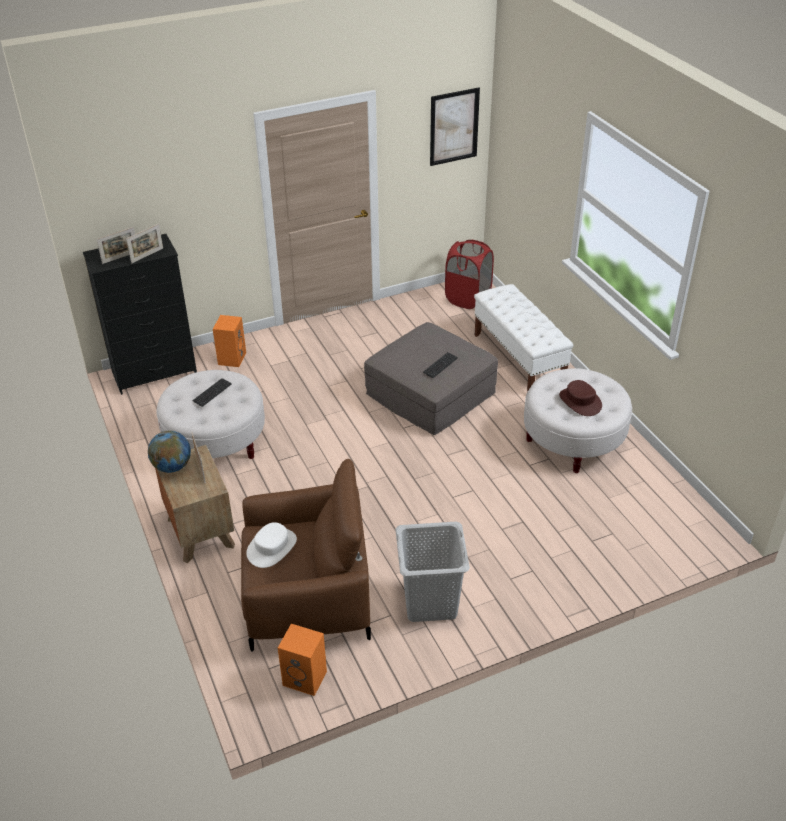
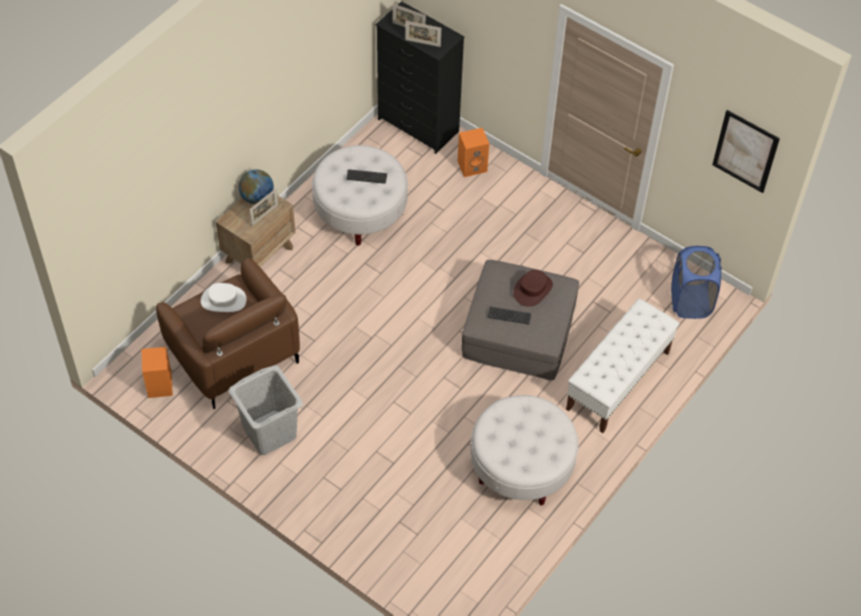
camera: 60 degrees right, 15 degrees up
(468, 299) = (690, 302): red laundry basket -> blue laundry basket
(580, 401) = (518, 439): brown hat -> brown hat (532, 289)

